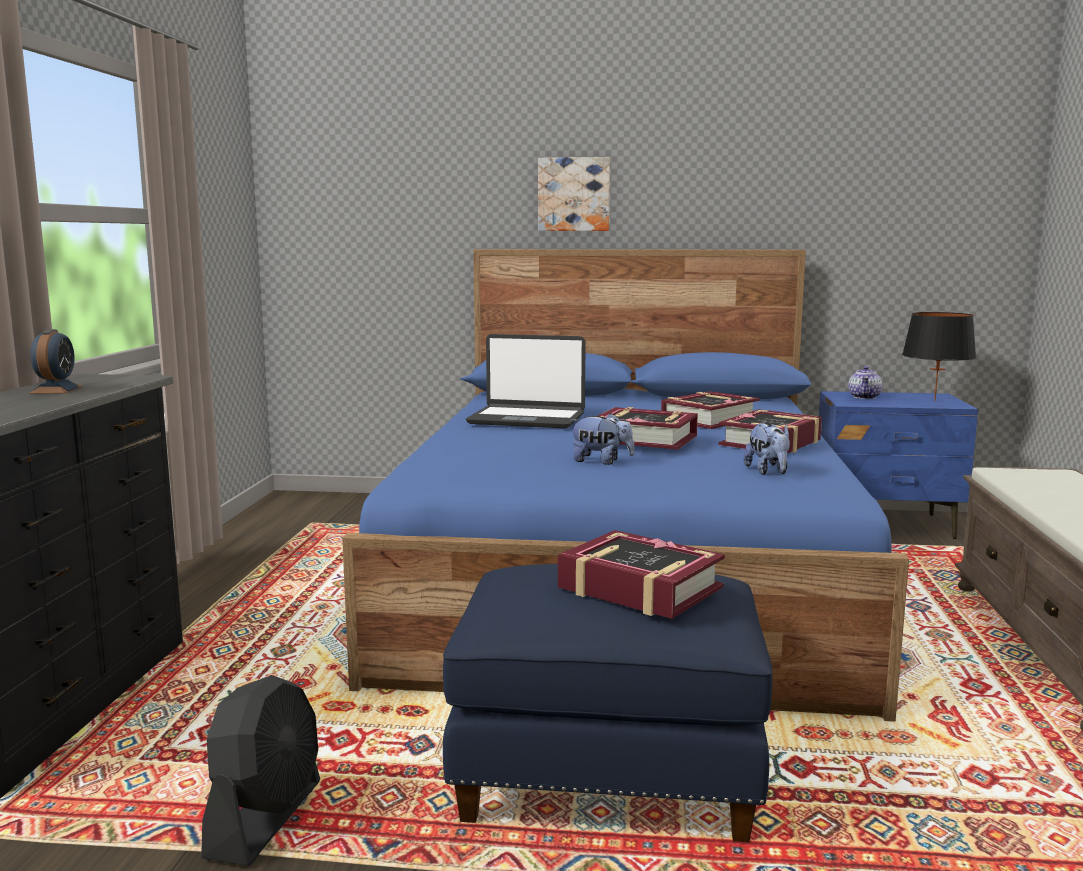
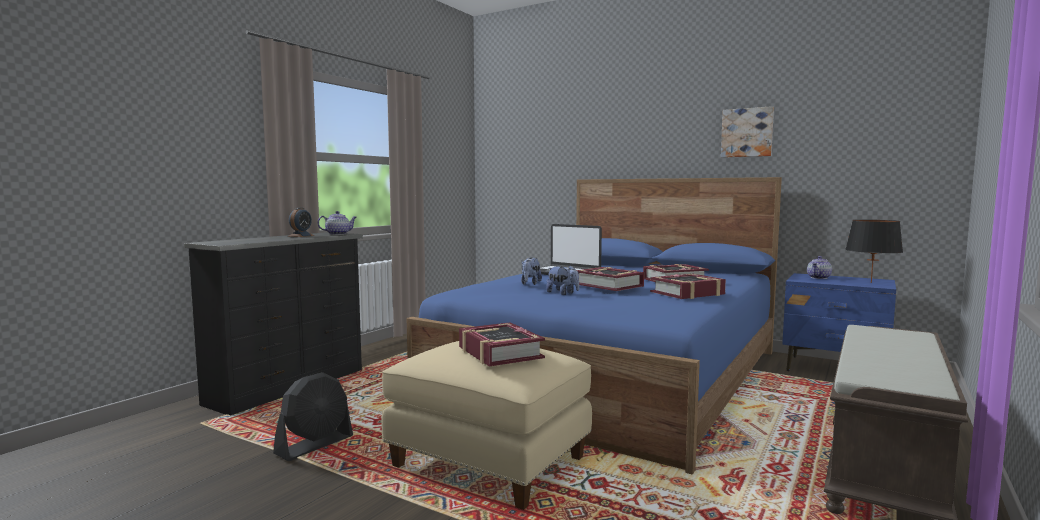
camera: 25 degrees right, 5 degrees down
(123, 379) = (338, 234): none -> teapot
(574, 194) = (636, 146): picture -> picture (747, 132)
(609, 771) = (490, 461): blue ottoman -> beige ottoman
(768, 472) = (652, 306): plush toy -> plush toy (530, 283)

